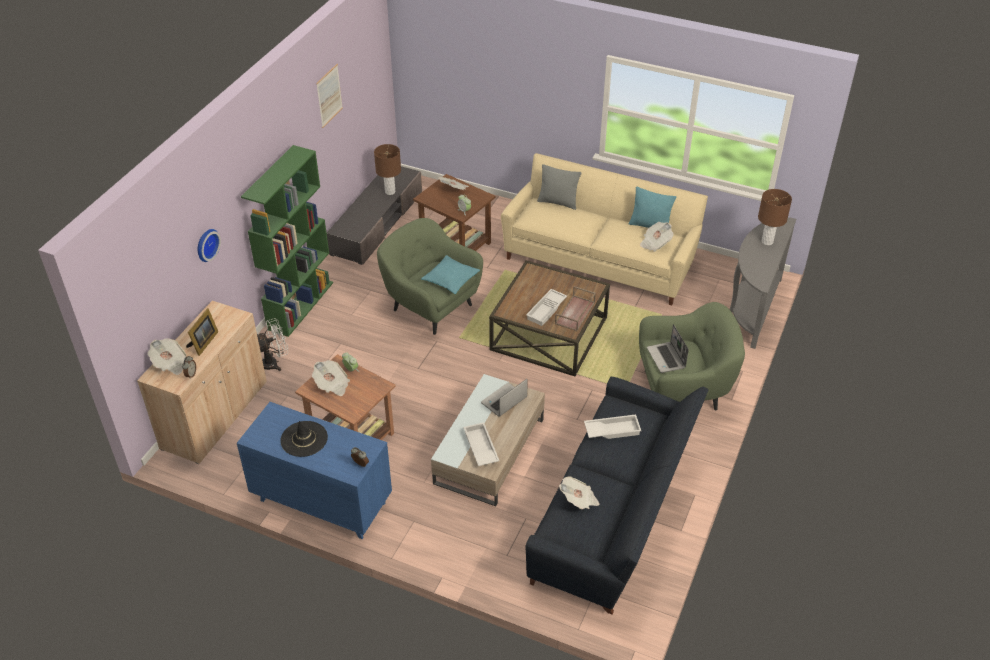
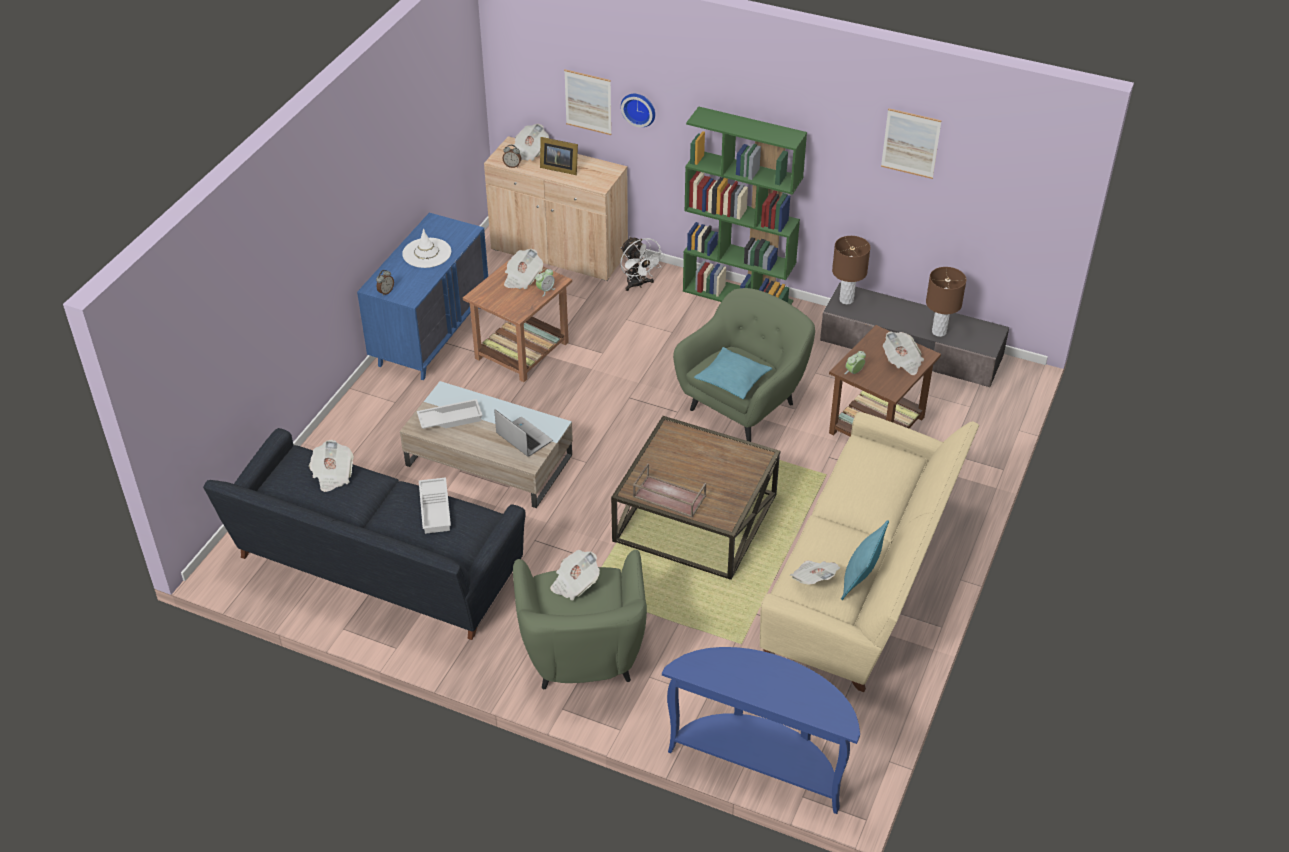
camera: 90 degrees right, 0 degrees up
(176, 280) = (588, 102): none -> picture
(304, 439) = (427, 253): black hat -> white hat
(547, 310) = (675, 469): white tray -> none
(558, 202) = (906, 478): grey pillow -> none
(666, 358) = (574, 584): laptop -> newspaper
(752, 309) = (761, 762): grey console table -> blue console table
(767, 241) = (788, 690): brown table lamp -> brown table lamp (846, 299)

